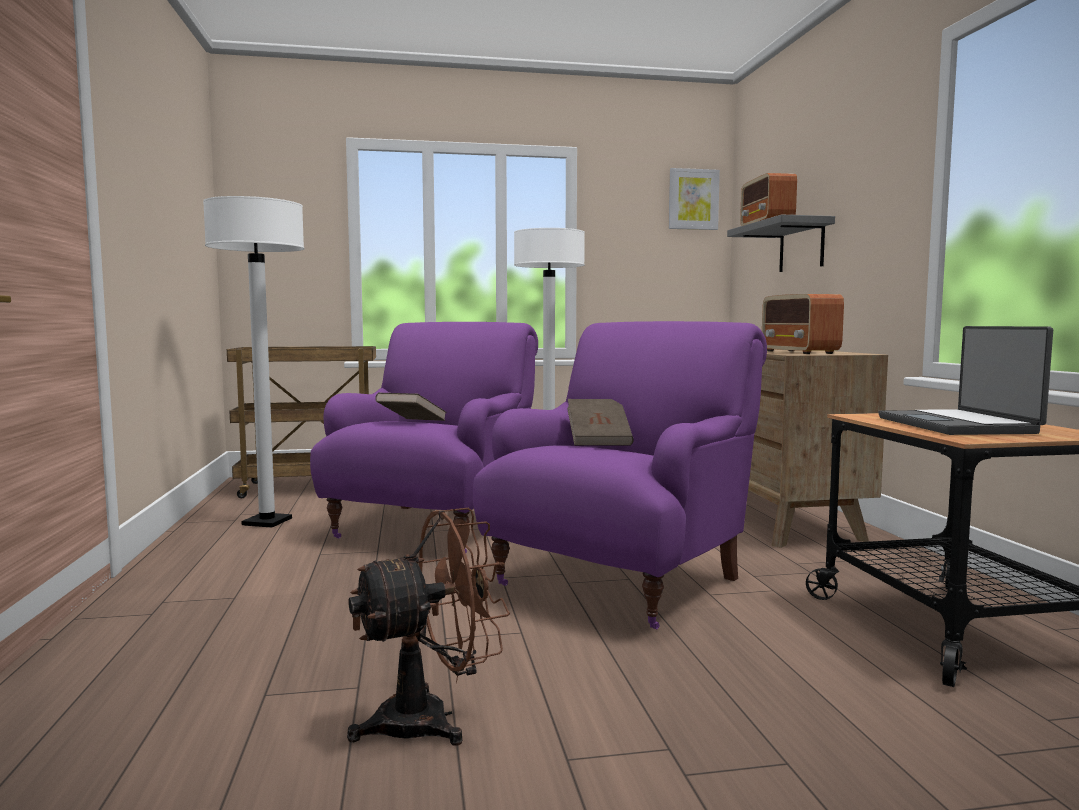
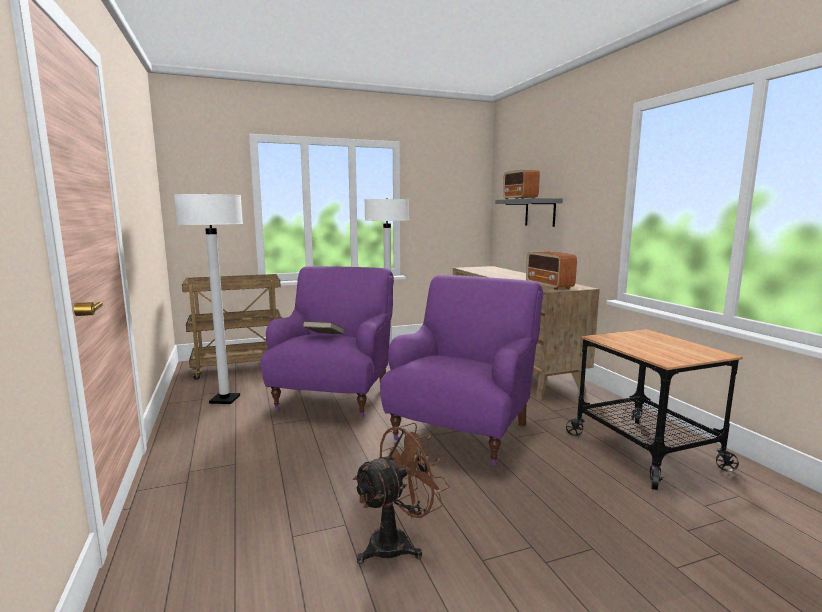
camera: 10 degrees left, 5 degrees up
(599, 440) = (451, 353): brown book -> none
(693, 199) = (469, 174): picture -> none
(958, 425) = (654, 347): laptop -> none

